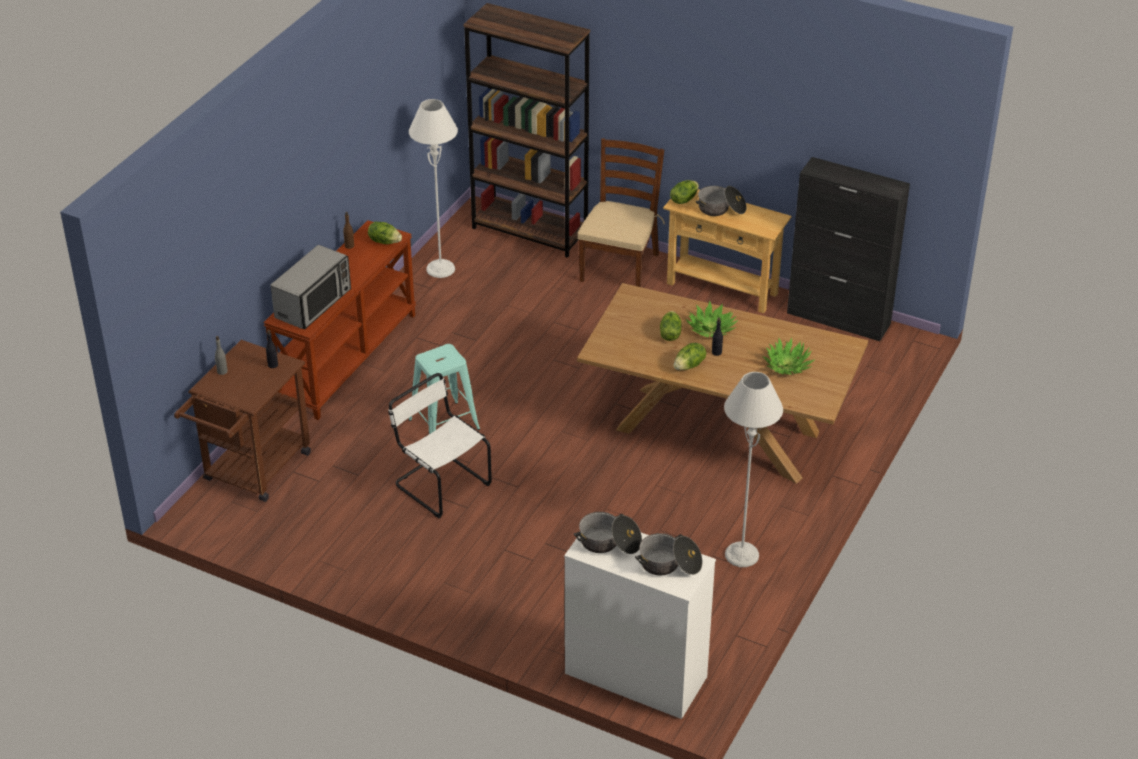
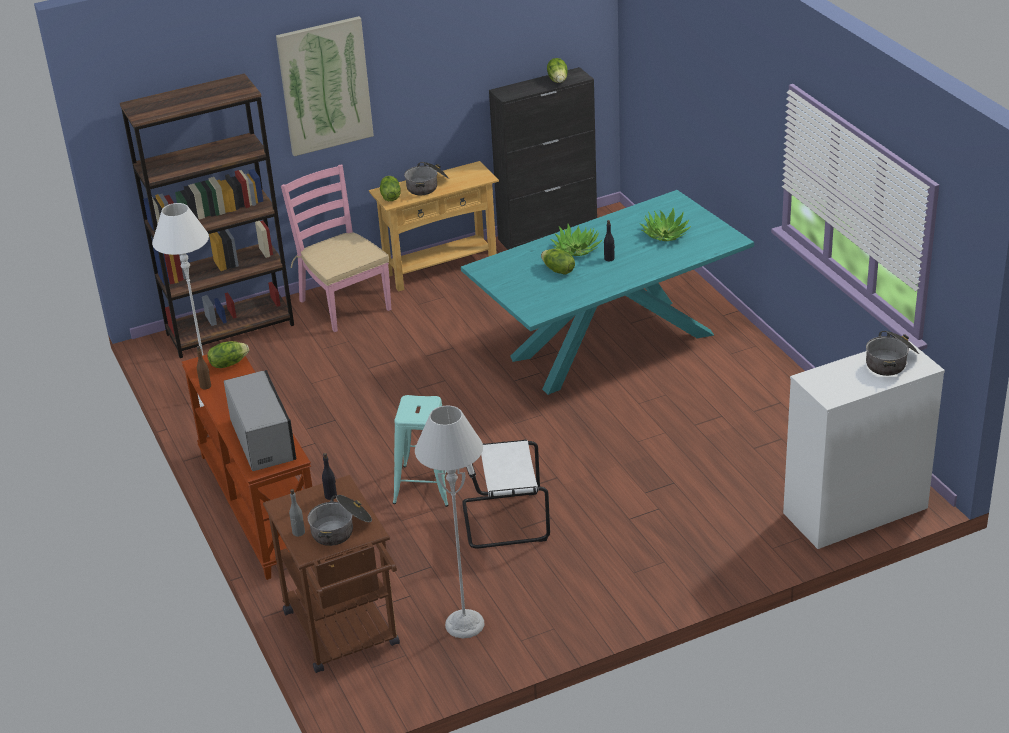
camera: 50 degrees left, 5 degrees down
(609, 543) = (834, 381): cooking pot -> cooking pot (341, 529)
(619, 267) = (344, 305): brown chair -> pink chair
(662, 75) = (325, 86): none -> picture
(689, 366) = (610, 277): lettuce -> lettuce (558, 80)
(717, 431) = (610, 345): brown dining table -> turquoise dining table
(742, 554) = (767, 396): grey floor lamp -> grey floor lamp (464, 624)

